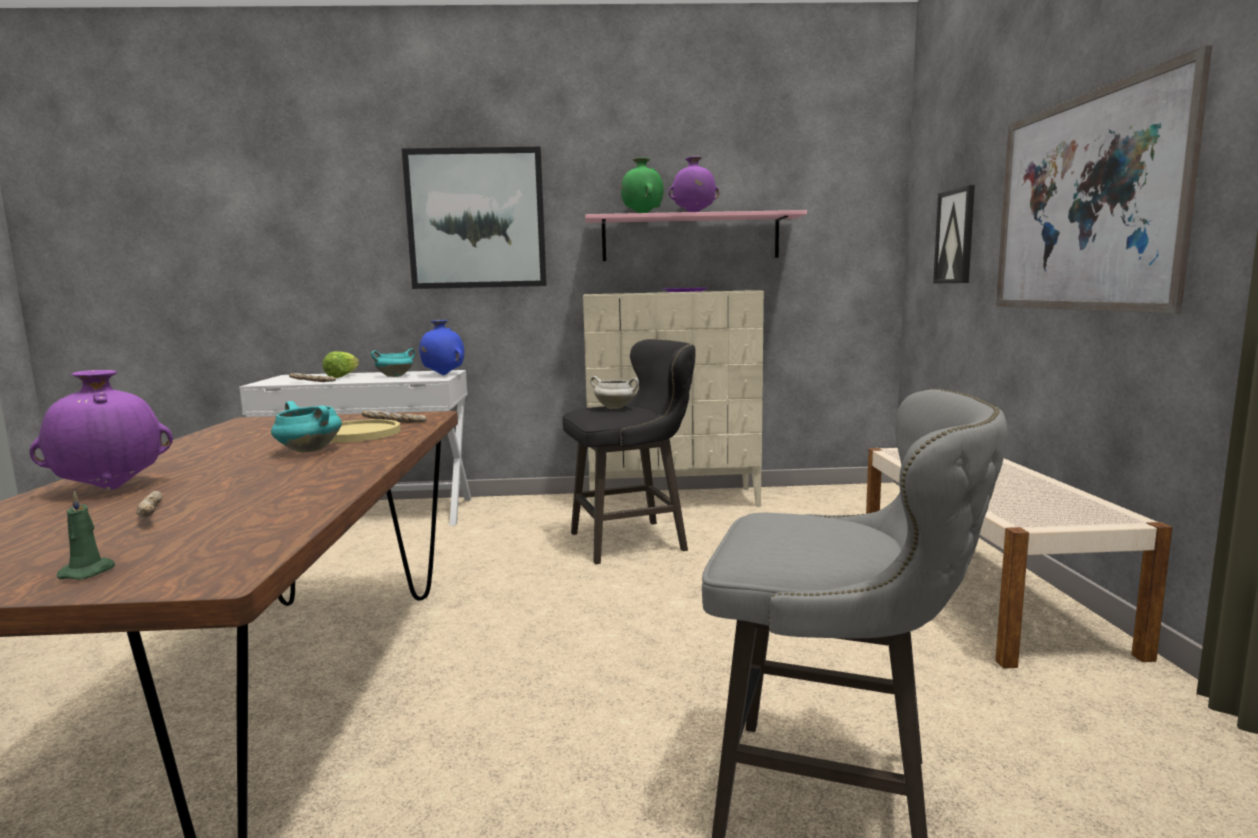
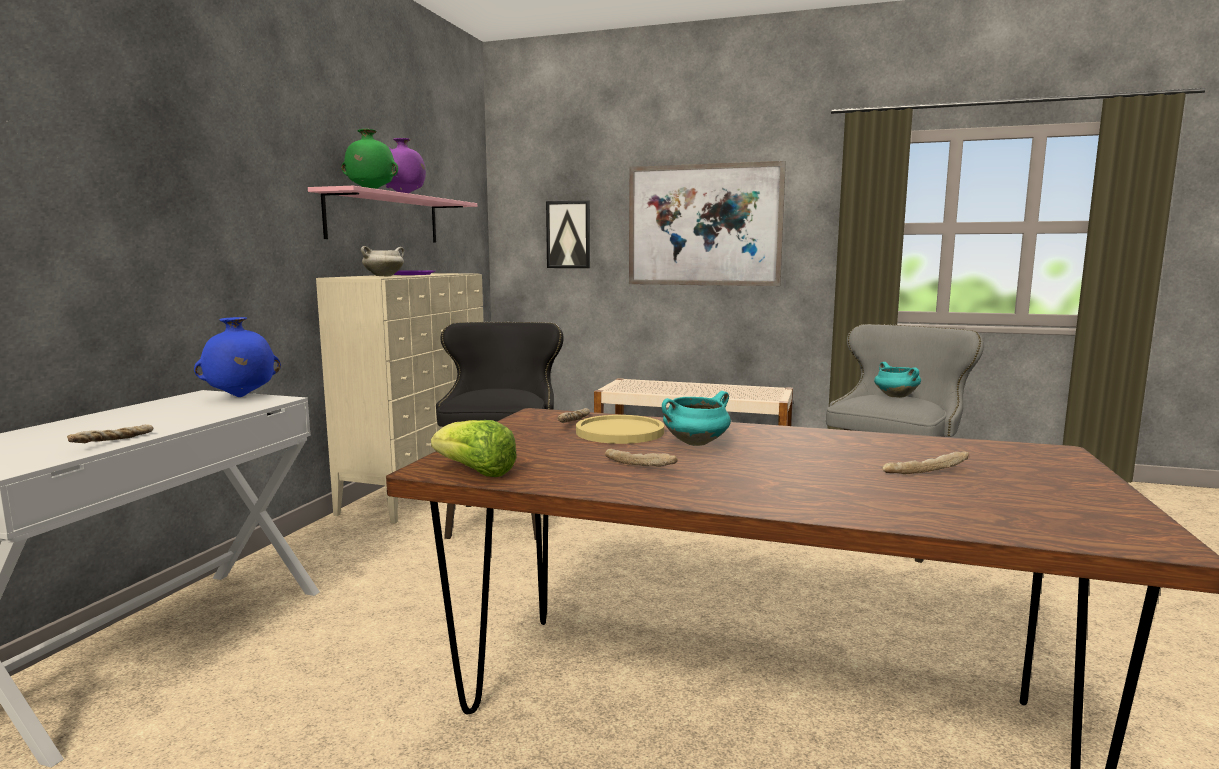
camera: 70 degrees left, 0 degrees up
(89, 572) = (1062, 473): green candle -> none
(112, 488) = (827, 492): purple vase -> none
(235, 446) = (639, 466): none -> bread
(342, 376) = (76, 430): lettuce -> lettuce (475, 472)
(395, 376) = (181, 411): turquoise cooking pot -> turquoise cooking pot (895, 396)
(476, 219) = (196, 170): picture -> none
(615, 408) = (498, 390): white cooking pot -> white cooking pot (384, 276)

